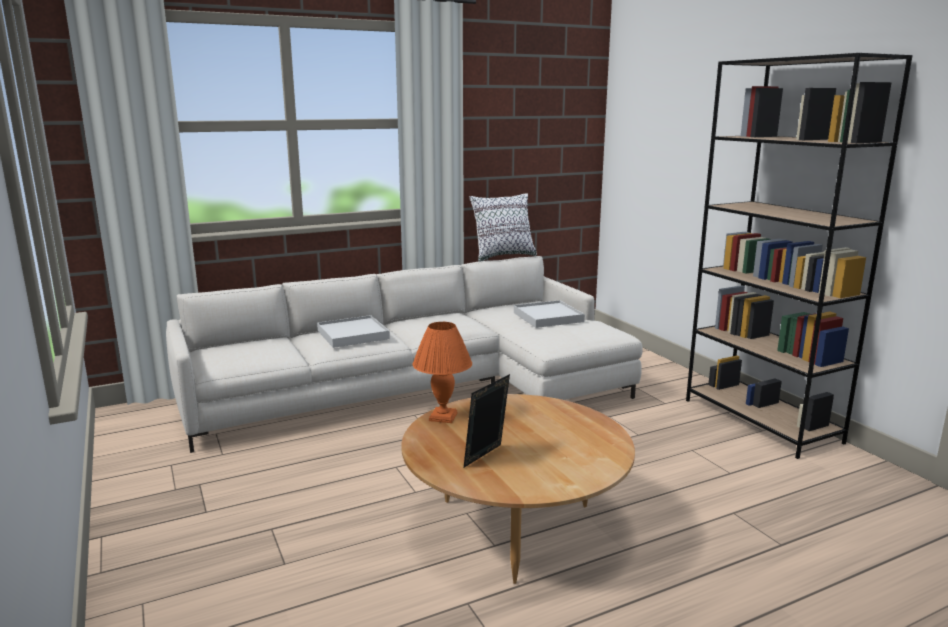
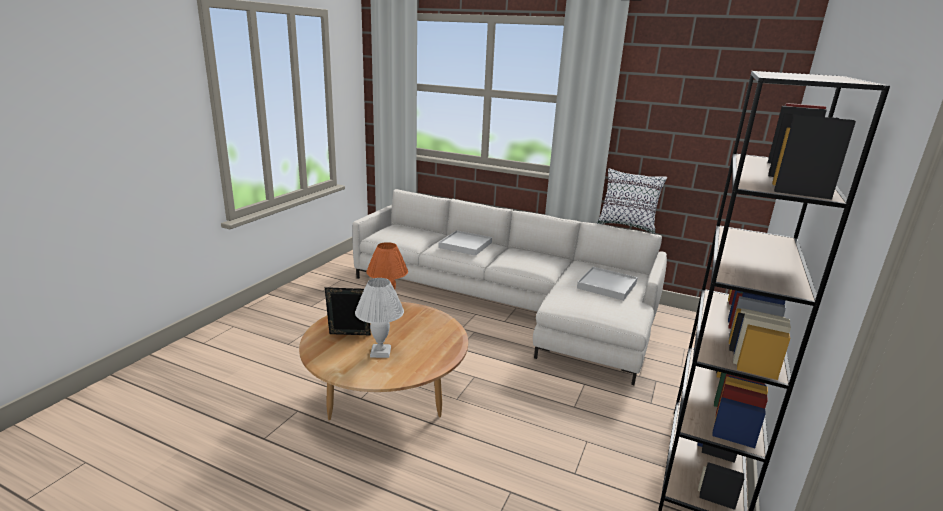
camera: 50 degrees right, 5 degrees up
(547, 450) = (380, 352): none -> white table lamp

